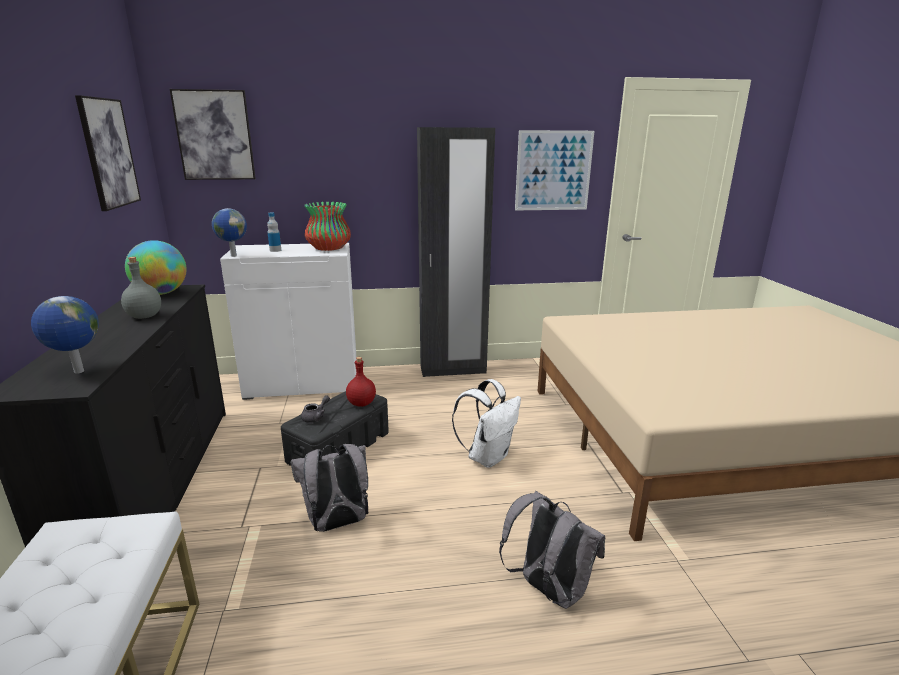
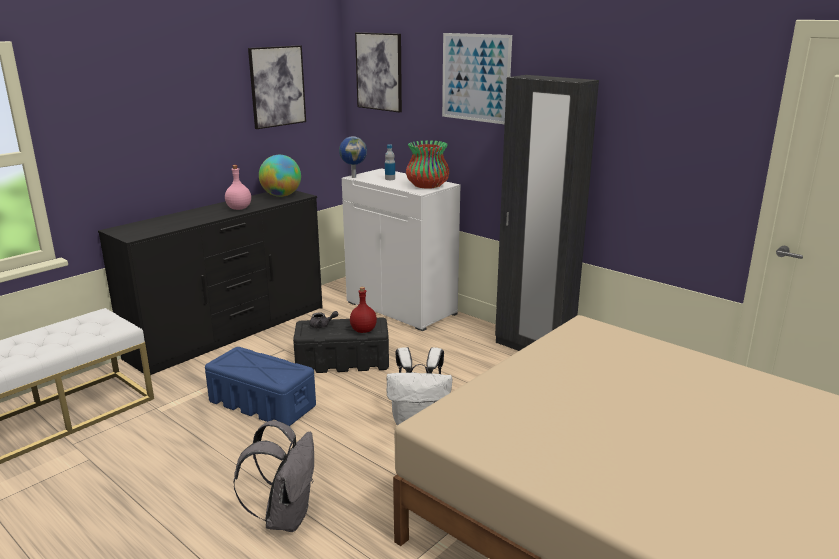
camera: 50 degrees right, 0 degrees up
(78, 372) = (149, 230): globe -> none
(144, 316) = (238, 208): grey bottle -> pink bottle
(337, 524) = (261, 403): grey backpack -> blue storage box
(553, 171) = (680, 140): picture -> picture (475, 78)

